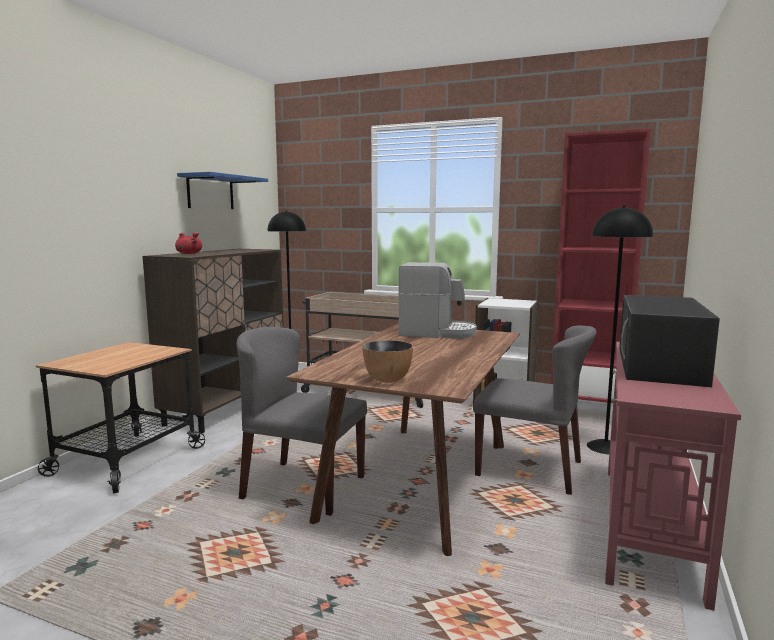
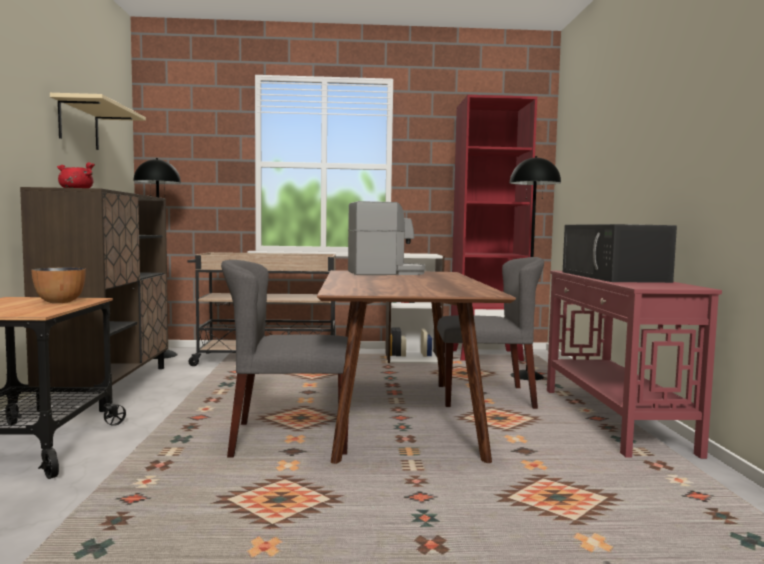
camera: 25 degrees left, 5 degrees down
(210, 192) = (78, 124): blue shelf -> beige shelf
(388, 379) = (422, 292): bowl -> bowl (60, 302)

